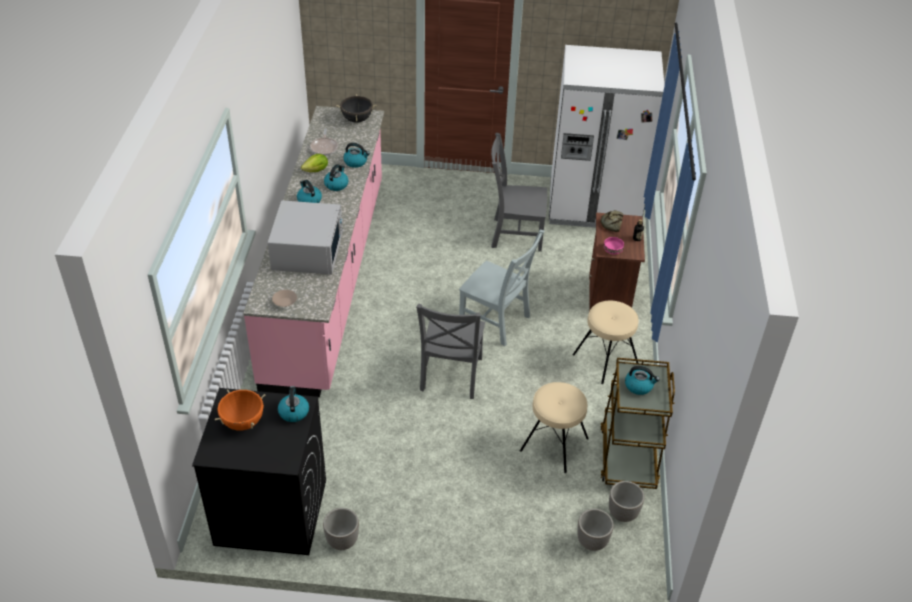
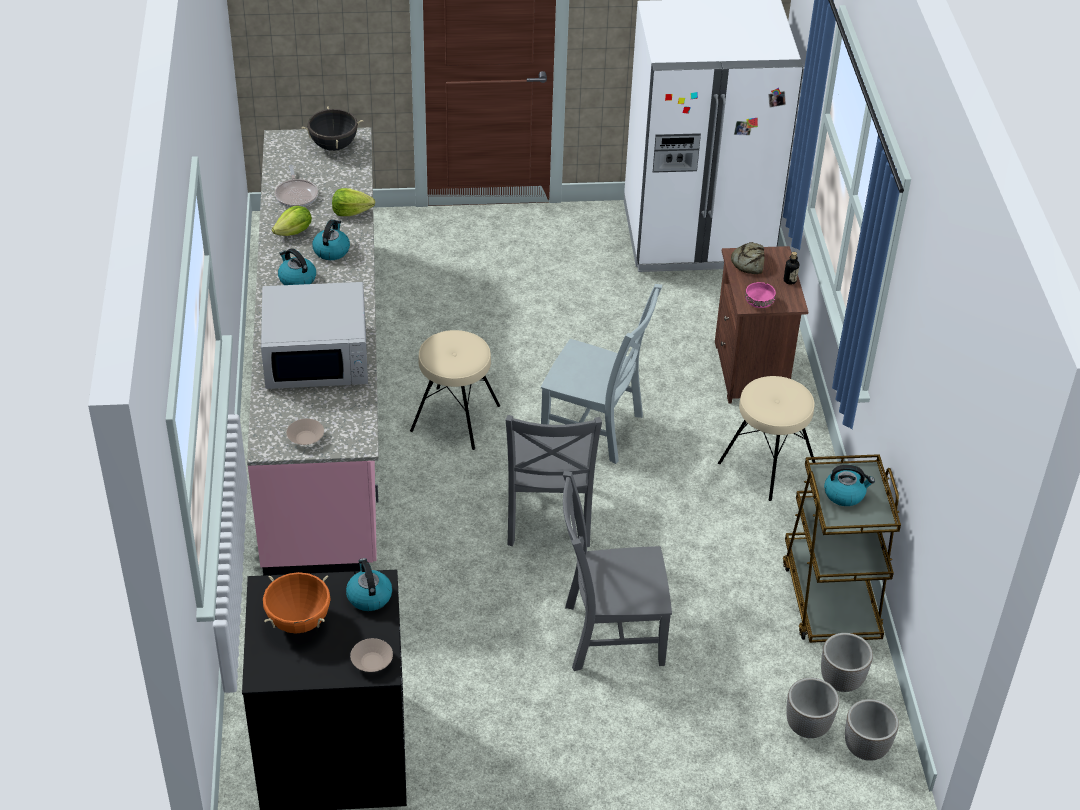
camera: 10 degrees left, 0 degrees up
(283, 457) = (372, 662): none -> beige bowl
(308, 251) = (318, 357): white microwave -> white microwave turned 90 degrees clockwise
(342, 542) = (450, 779): planter -> planter (865, 749)
(356, 162) = (351, 212): kettle -> lettuce
(514, 234) = (590, 294): grey chair -> grey chair (608, 634)
(554, 444) = (722, 597): beige stool -> beige stool (455, 418)

